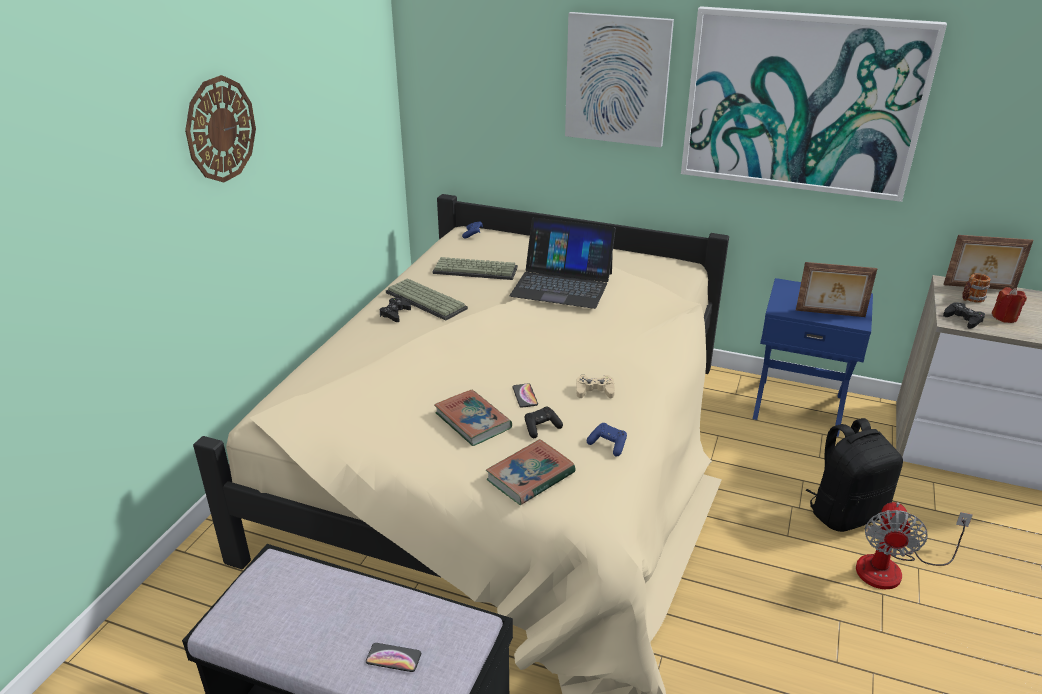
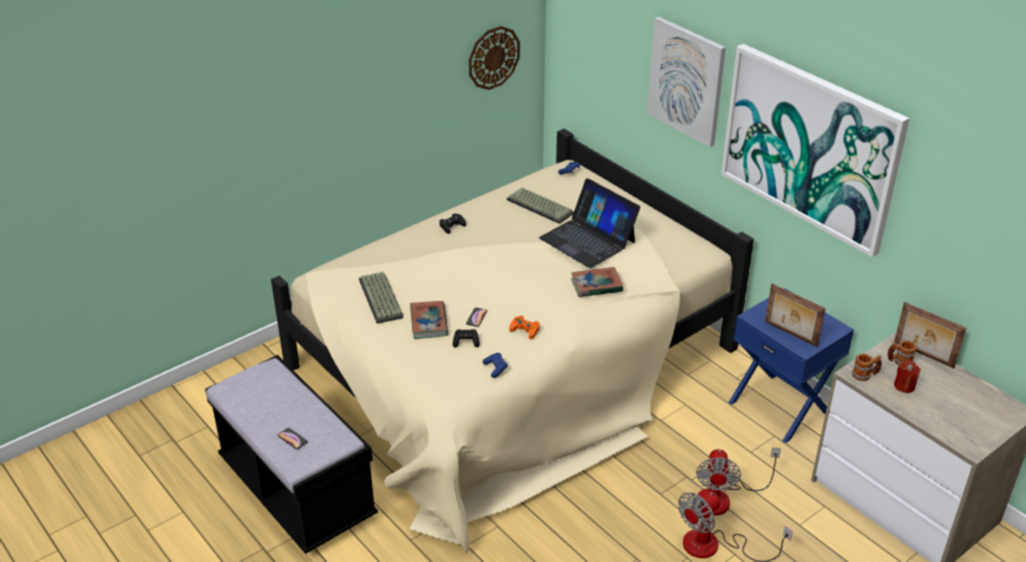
camera: 30 degrees right, 5 degrees up
(220, 129) = (346, 72): wall clock -> wall clock (493, 57)
(427, 300) = (483, 222): keyboard -> keyboard (382, 298)
(530, 476) = (430, 370): book -> book (596, 285)
(594, 391) = (525, 330): beige game controller -> orange game controller
(845, 513) = (723, 497): black backpack -> fan
(963, 319) = (865, 375): black game controller -> mug

